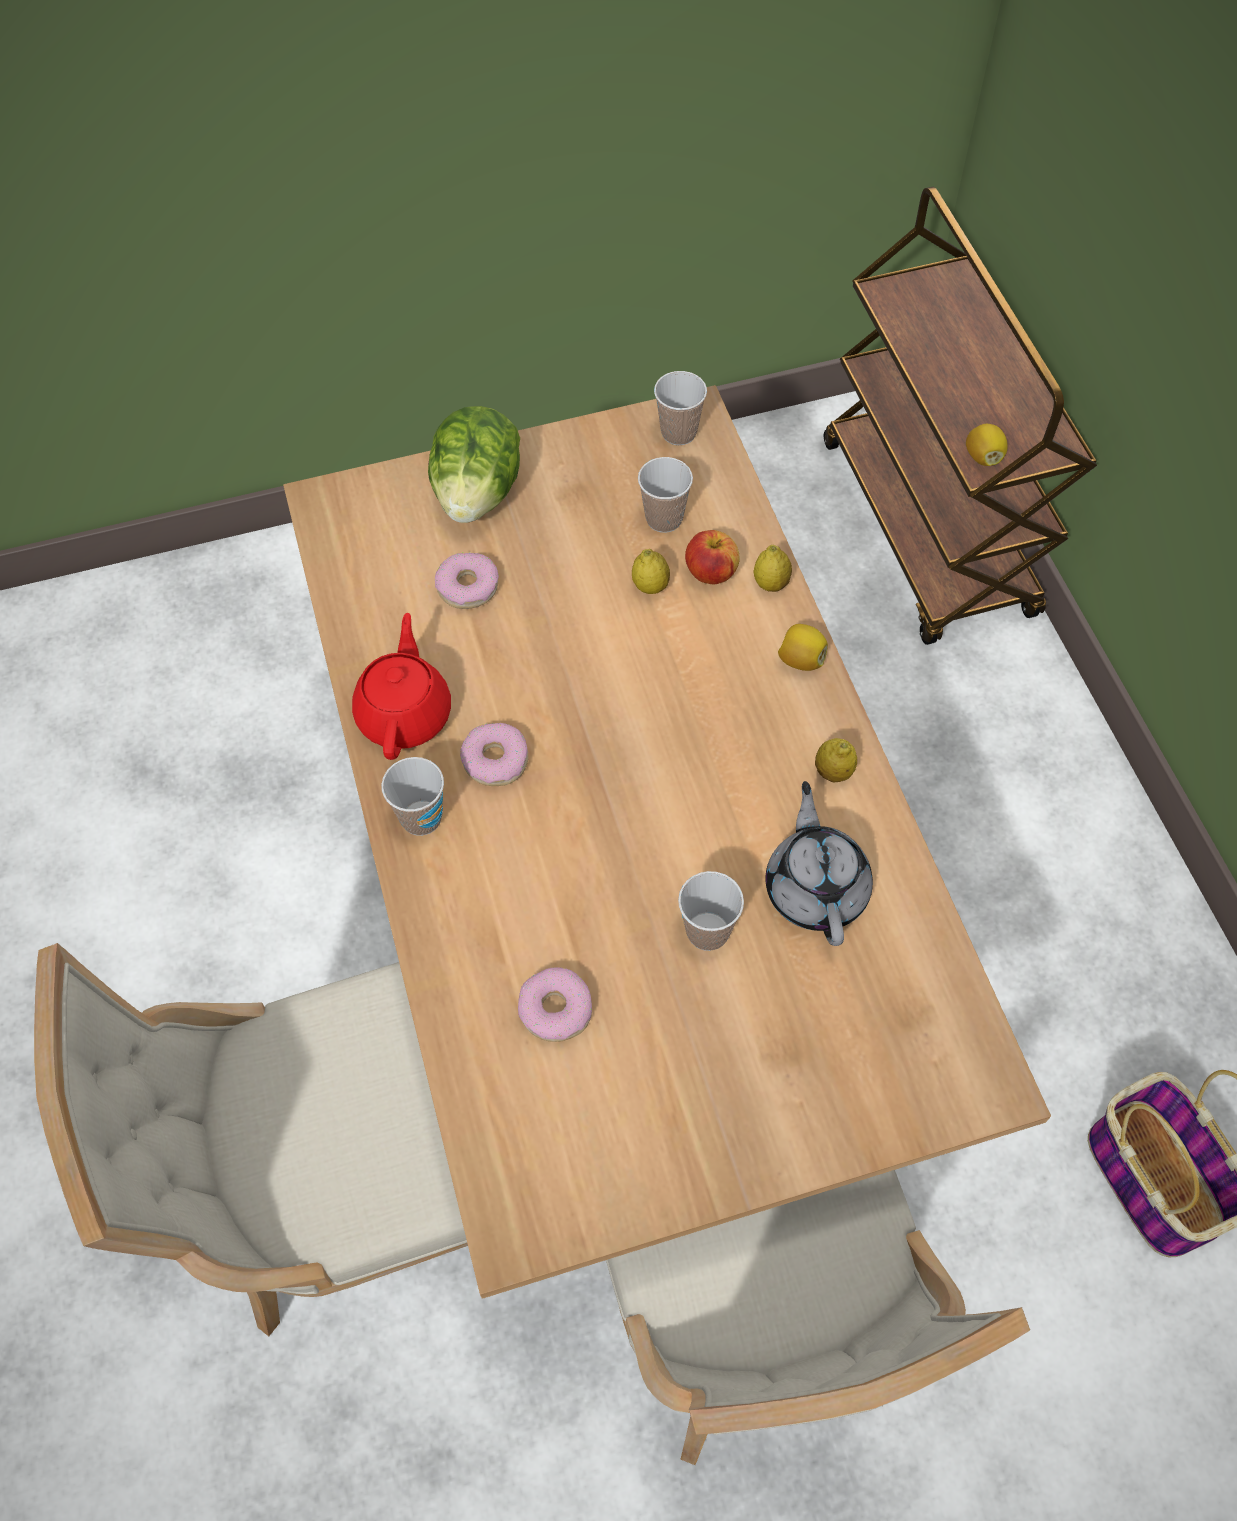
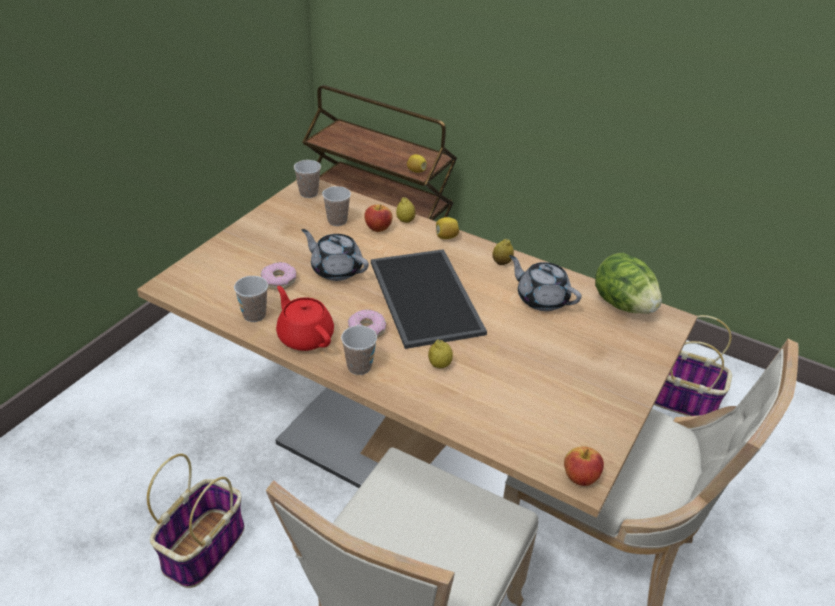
camera: 45 degrees left, 20 degrees down
(258, 875) = (204, 546): none -> basket
(477, 493) = (243, 249): lettuce -> lettuce (623, 304)
(511, 1227) = (580, 477): none -> apple
(556, 1009) = (500, 394): donut -> none
(566, 617) = (336, 269): none -> grey teapot
(642, 762) = (428, 298): none -> tray
(650, 586) = (359, 243): lemon -> lemon (439, 365)
(707, 931) = (522, 334): cup -> cup (254, 315)

